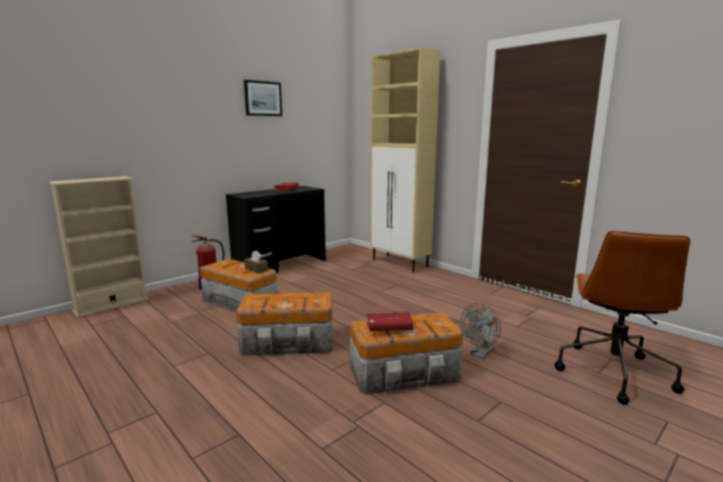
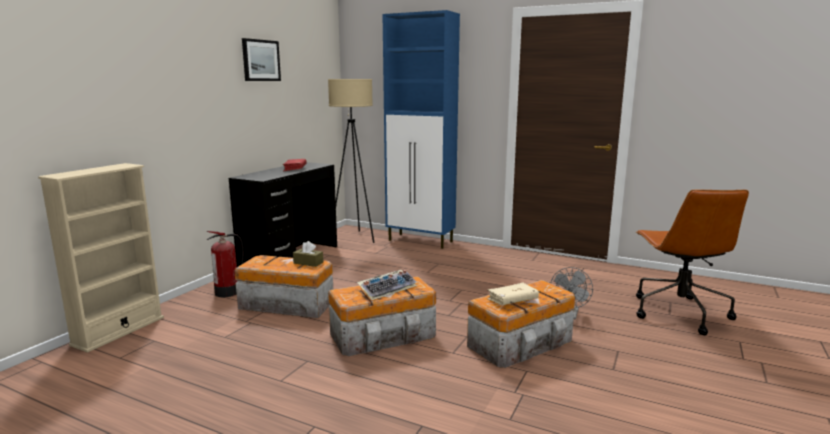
camera: 20 degrees left, 0 degrees up
(291, 300) = (387, 288): none -> keyboard
(346, 255) = (354, 238): none -> beige floor lamp
(389, 328) = (512, 300): red book -> beige book
(400, 263) = (421, 241): beige cabinet -> blue cabinet

